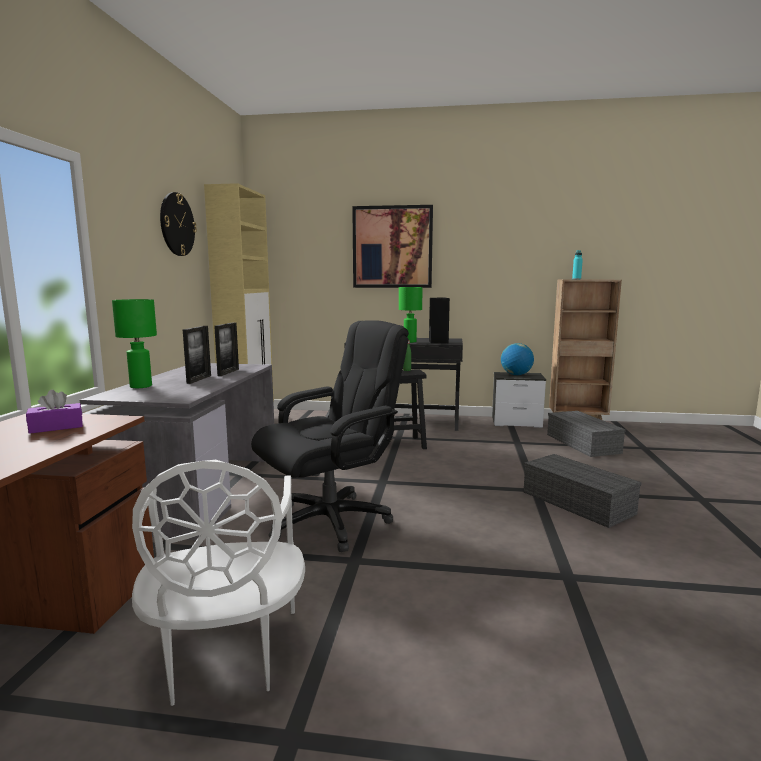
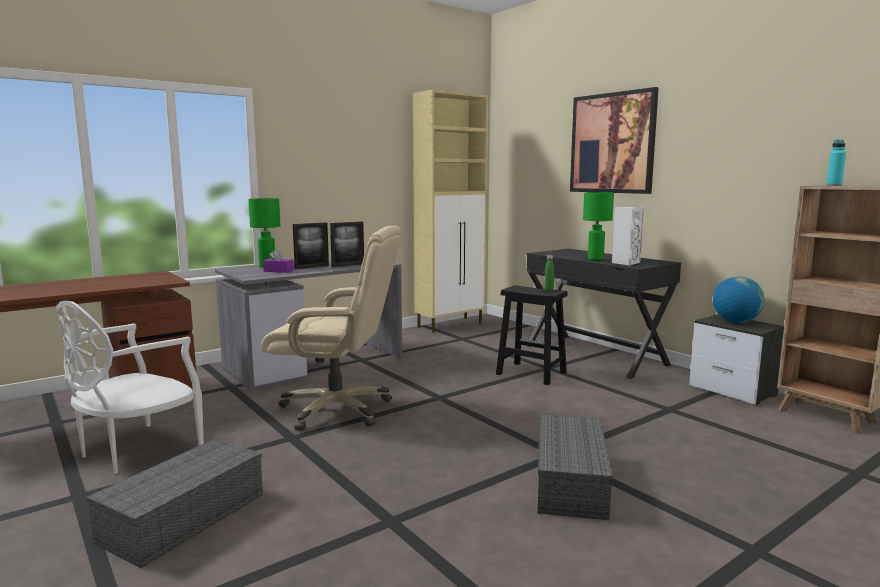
camera: 45 degrees right, 0 degrees up
(56, 427) = (142, 280): purple tissue box -> purple tissue box (278, 271)
(177, 224) = (370, 133): wall clock -> none
(331, 521) = (337, 409): black office chair -> beige office chair
(438, 342) = (625, 263): black speaker -> white speaker
(584, 444) = (764, 438): grey storage box -> grey storage box (183, 519)

